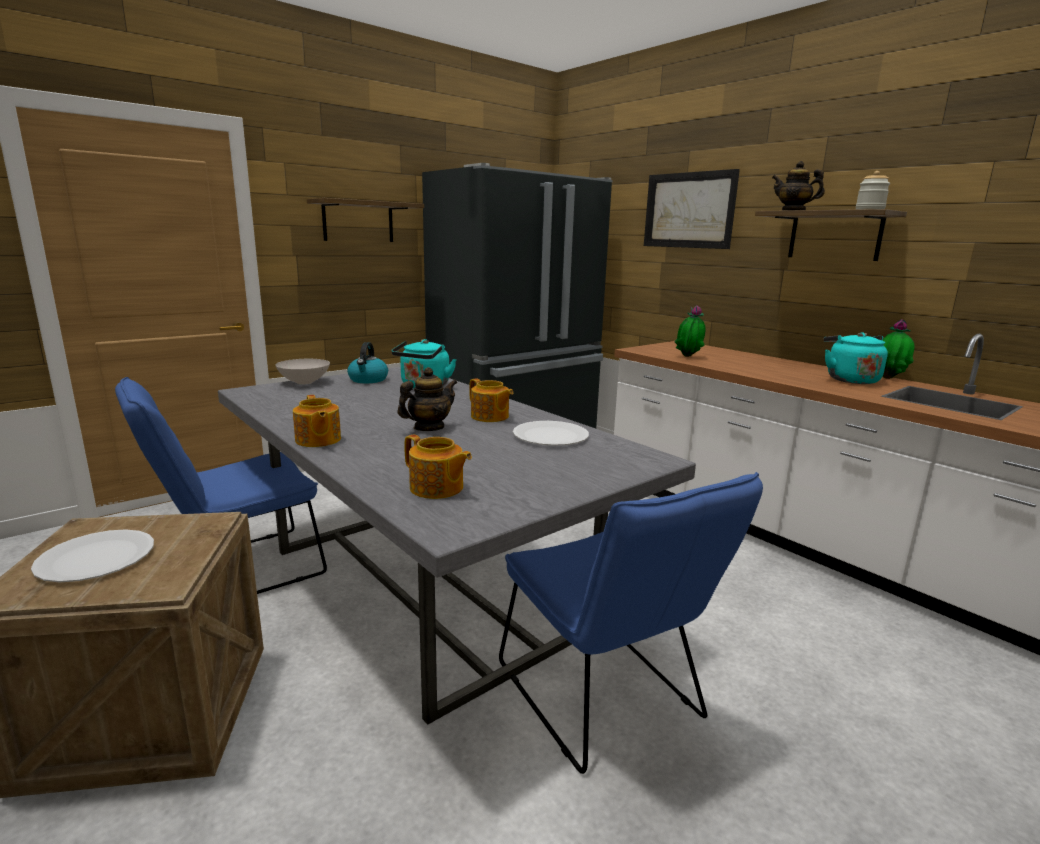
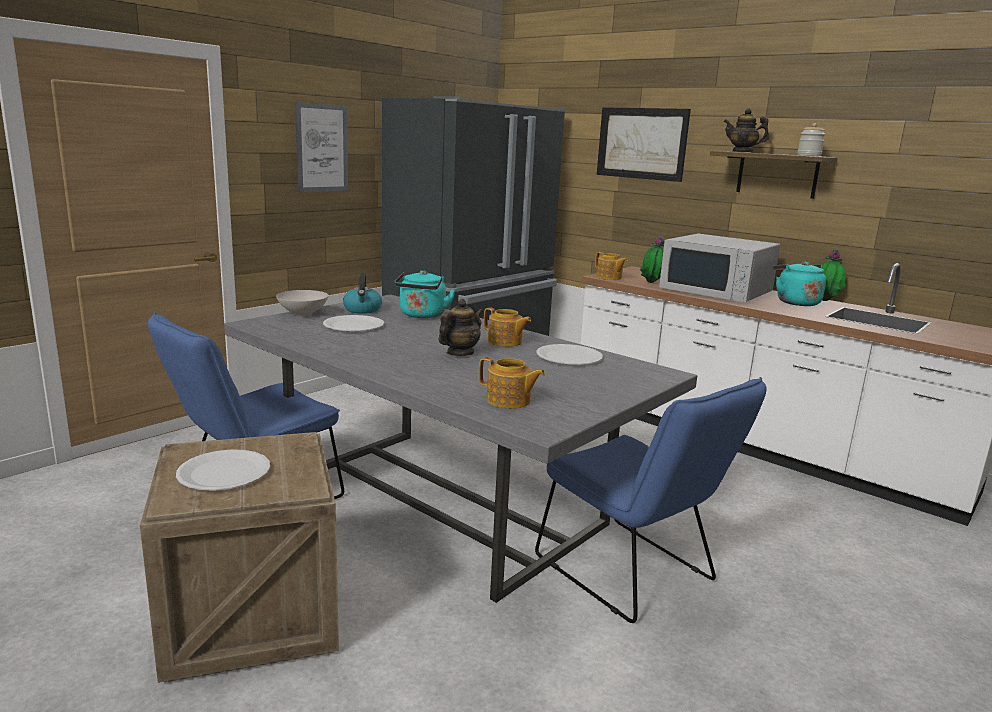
camera: 10 degrees left, 0 degrees up
(317, 440) = (372, 366): teapot -> teapot (609, 277)
(343, 395) = (353, 325): none -> white plate
(358, 221) = (322, 148): shelf -> picture
(759, 366) = (717, 291): none -> white microwave

